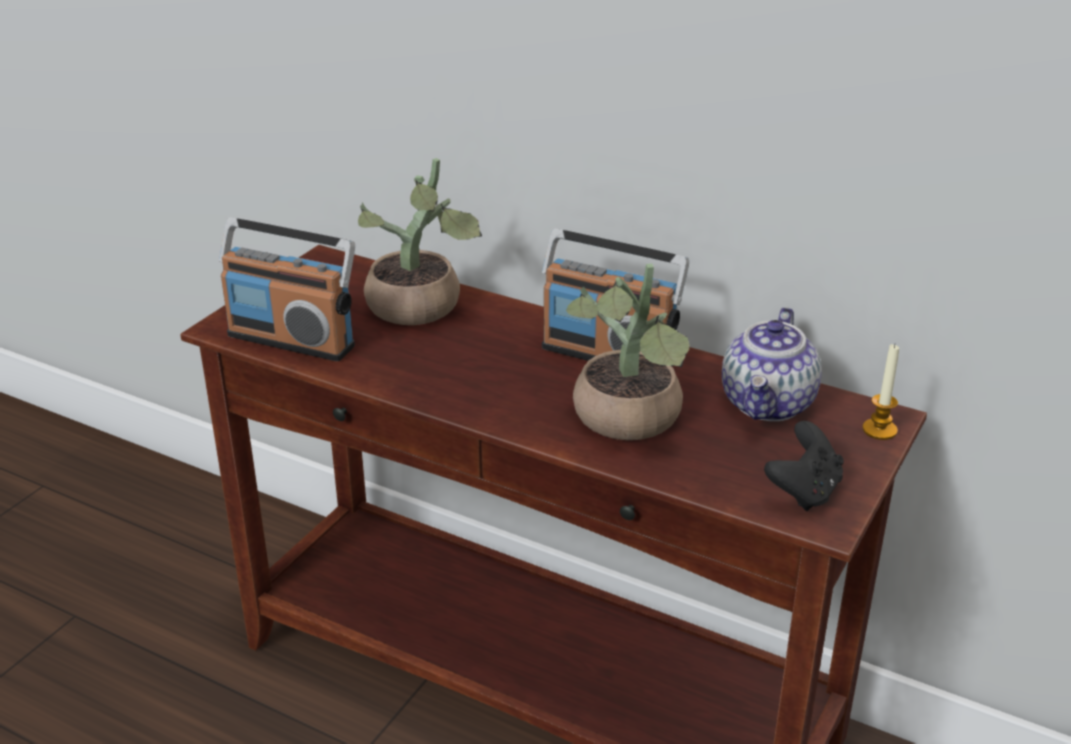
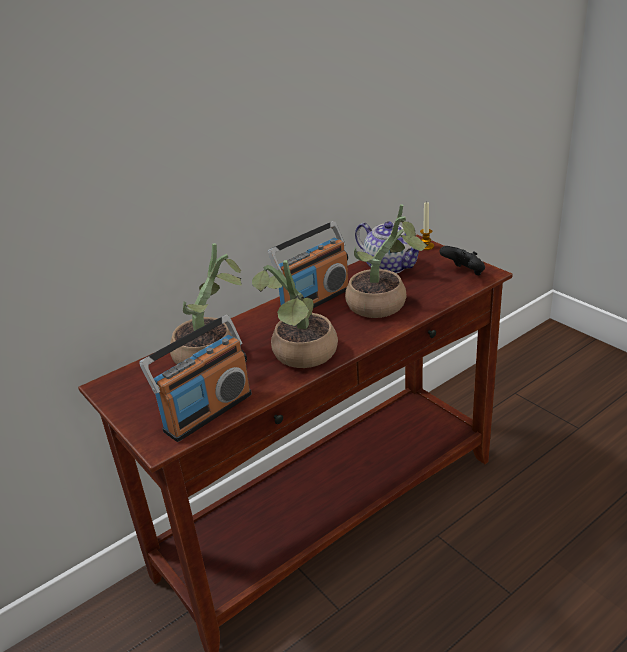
camera: 65 degrees left, 0 degrees up
(442, 379) = (301, 357): none -> potted plant

